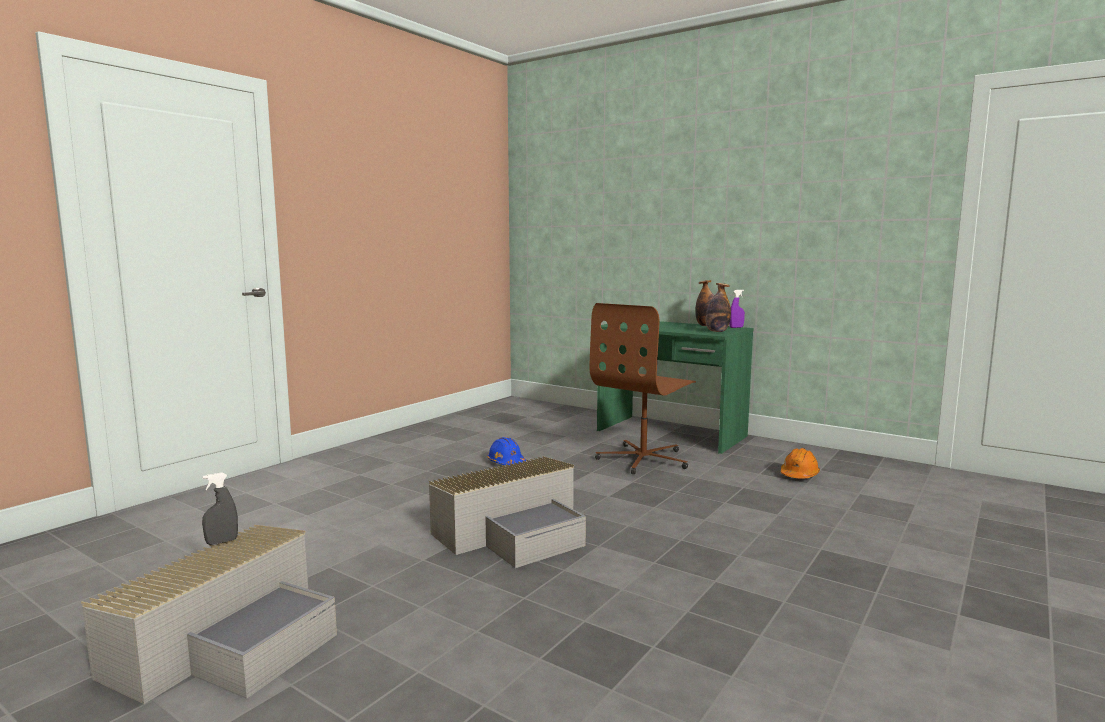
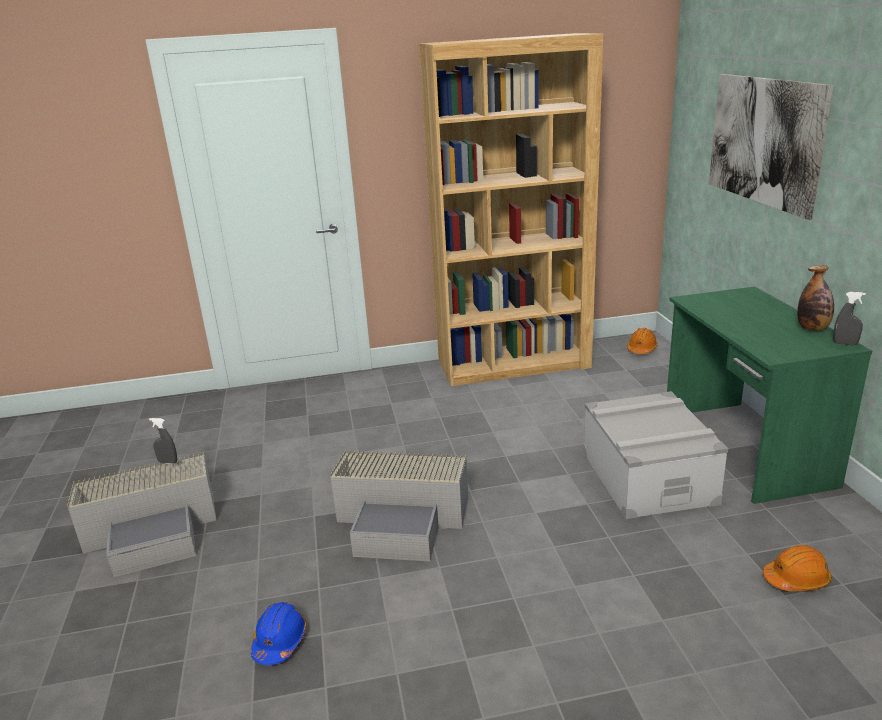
camera: 45 degrees right, 15 degrees up
(434, 430) = (514, 364): none -> brown bookcase
(506, 462) = (512, 431): blue hard hat -> blue hard hat (280, 641)
(519, 405) = (641, 349): none -> orange hard hat
(620, 213) = (764, 141): none -> picture
(644, 459) = (647, 477): brown office chair -> grey storage box
(717, 331) = (787, 349): bottle -> none
(736, 327) = (845, 343): purple spray bottle -> grey spray bottle

